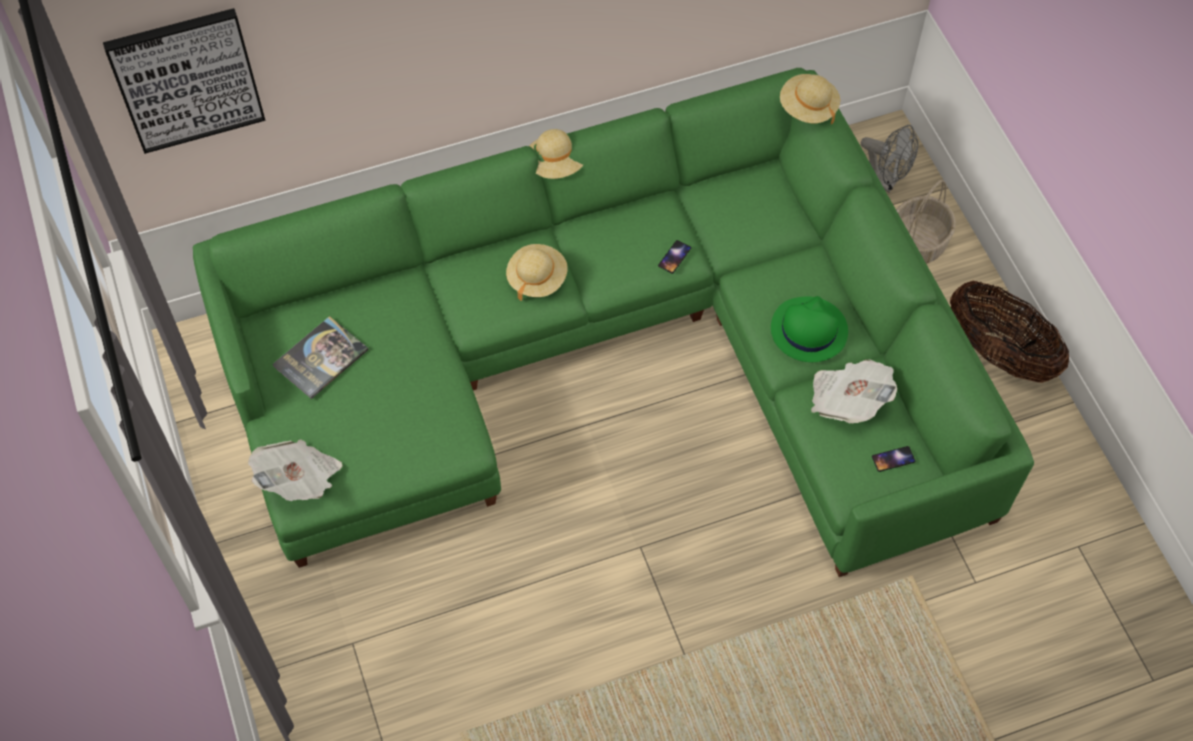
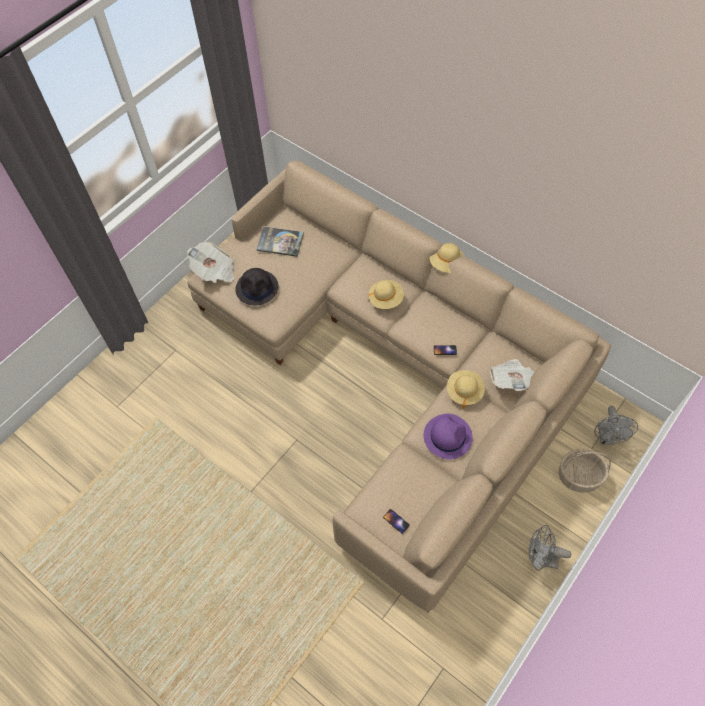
camera: 60 degrees right, 0 degrees up
(186, 79) = (310, 71): picture -> none
(384, 434) = (257, 288): none -> black hat
(608, 355) = (394, 367): green sofa -> beige sofa
(808, 108) = (569, 350): beige hat -> beige hat (464, 391)
(808, 330) = (447, 436): green hat -> purple hat
(848, 400) = (417, 479): newspaper -> newspaper (511, 380)
(999, 353) = (540, 558): basket -> grey fan

